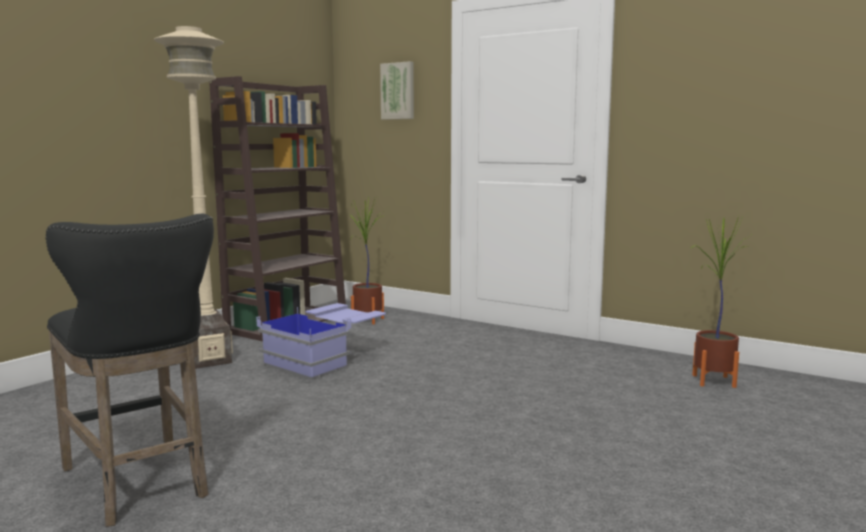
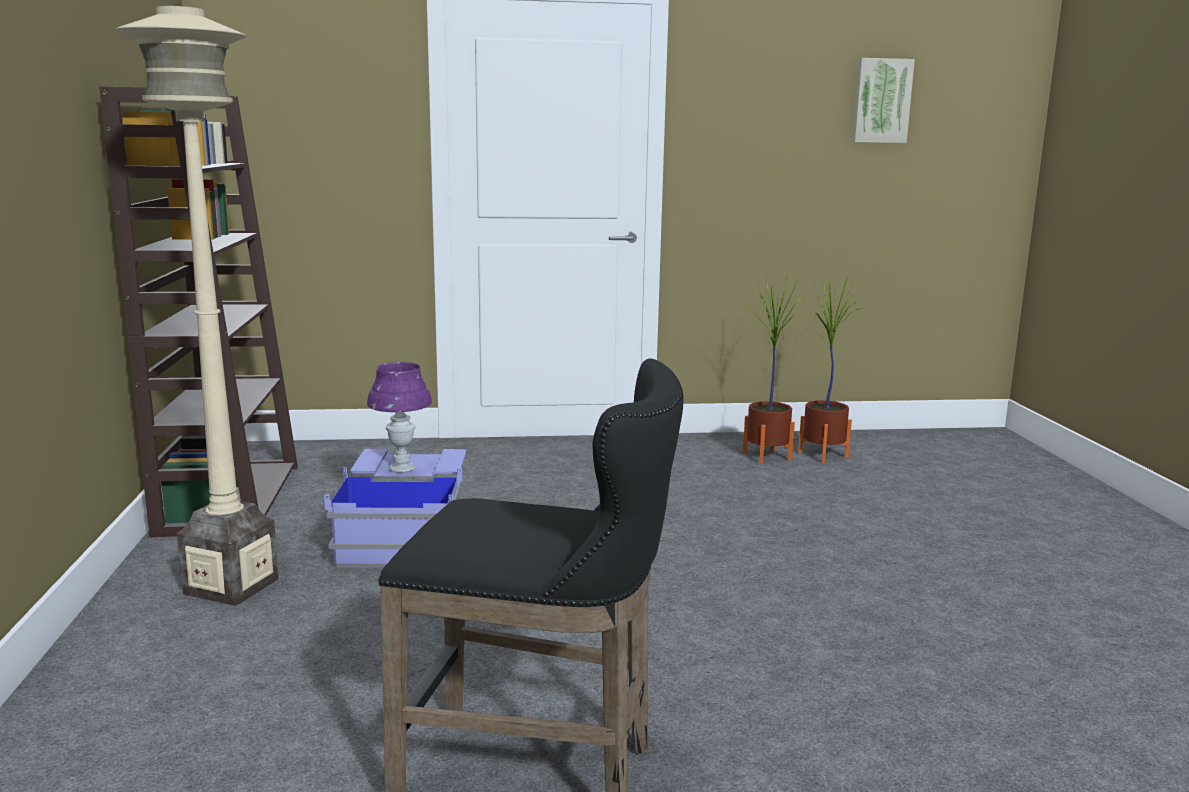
camera: 40 degrees left, 5 degrees up
(336, 316) = (402, 468): none -> purple table lamp
(367, 320) = (339, 466): potted plant -> potted plant (767, 456)
(398, 91) = (331, 107): picture -> picture (881, 101)

